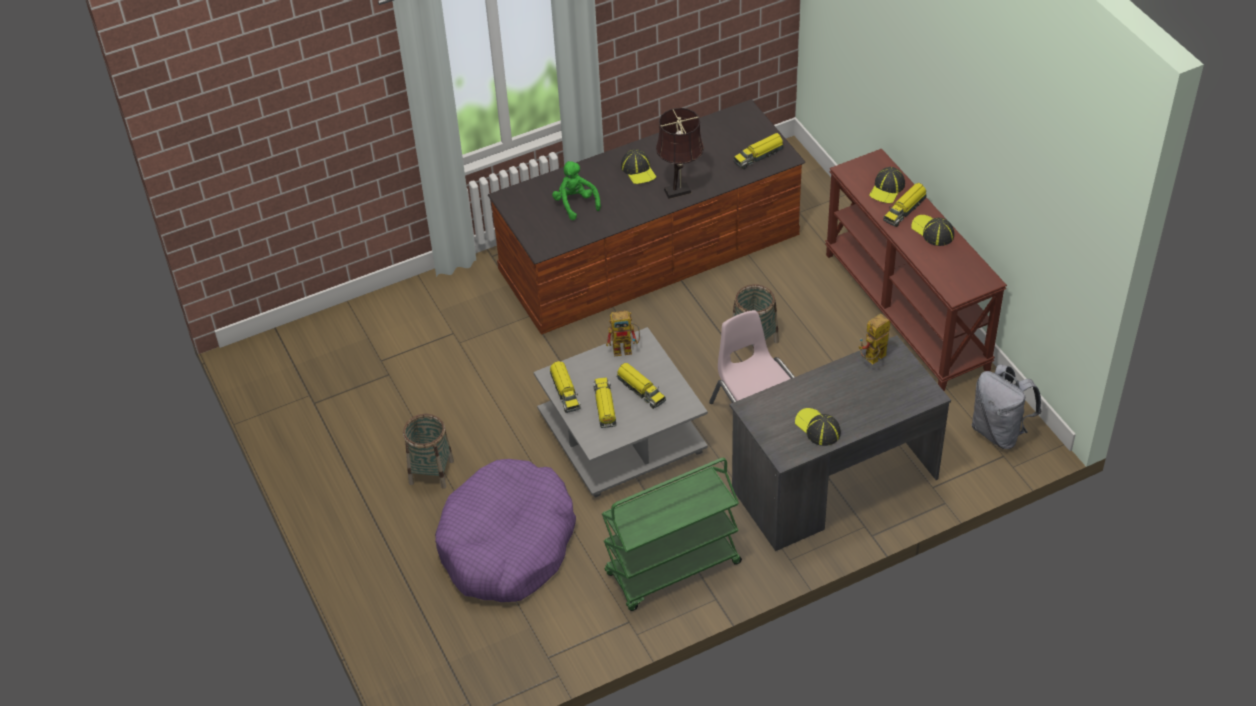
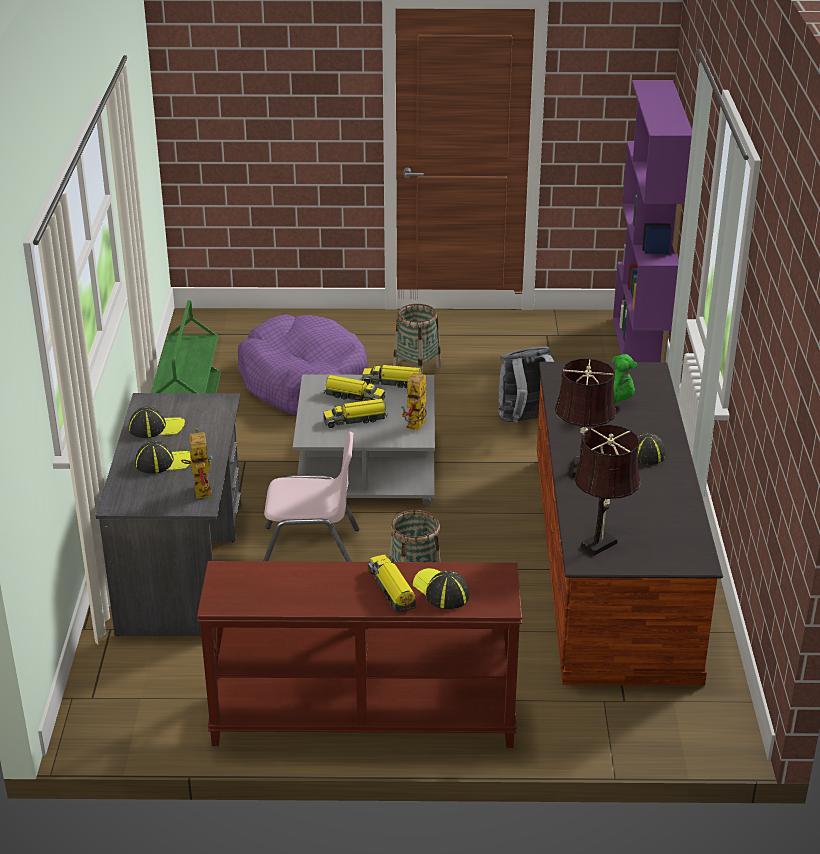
camera: 115 degrees right, 15 degrees down
(314, 329) = (640, 352): none -> purple bookcase
(759, 156) = (601, 543): toy truck -> brown table lamp
(932, 231) = (335, 596): cap -> cap (163, 462)
(999, 432) = (124, 710): grey backpack -> grey backpack (525, 421)

